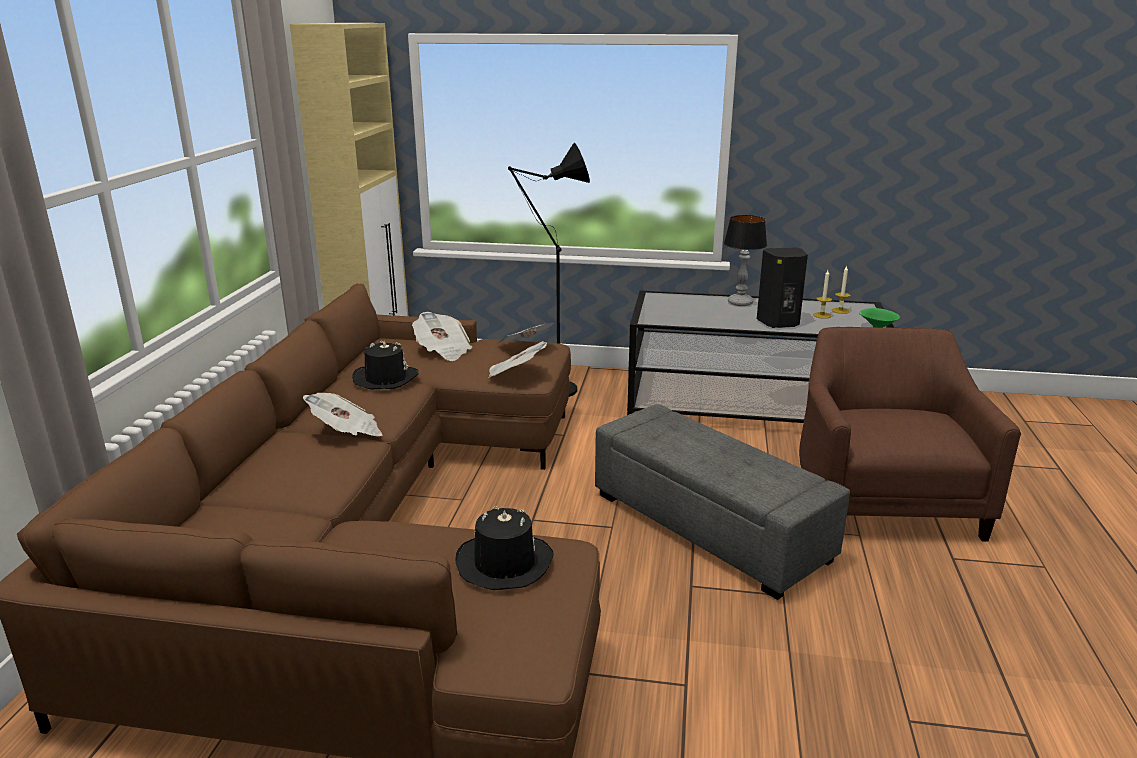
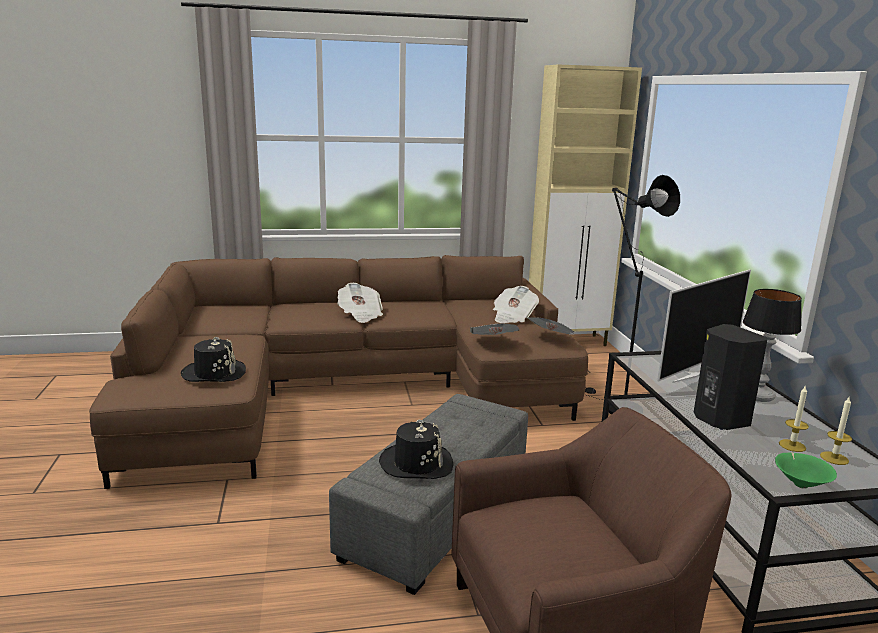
camera: 70 degrees right, 5 degrees down
(385, 379) = (442, 309): black hat -> black hat (416, 463)
(689, 310) = (691, 373): none -> television

